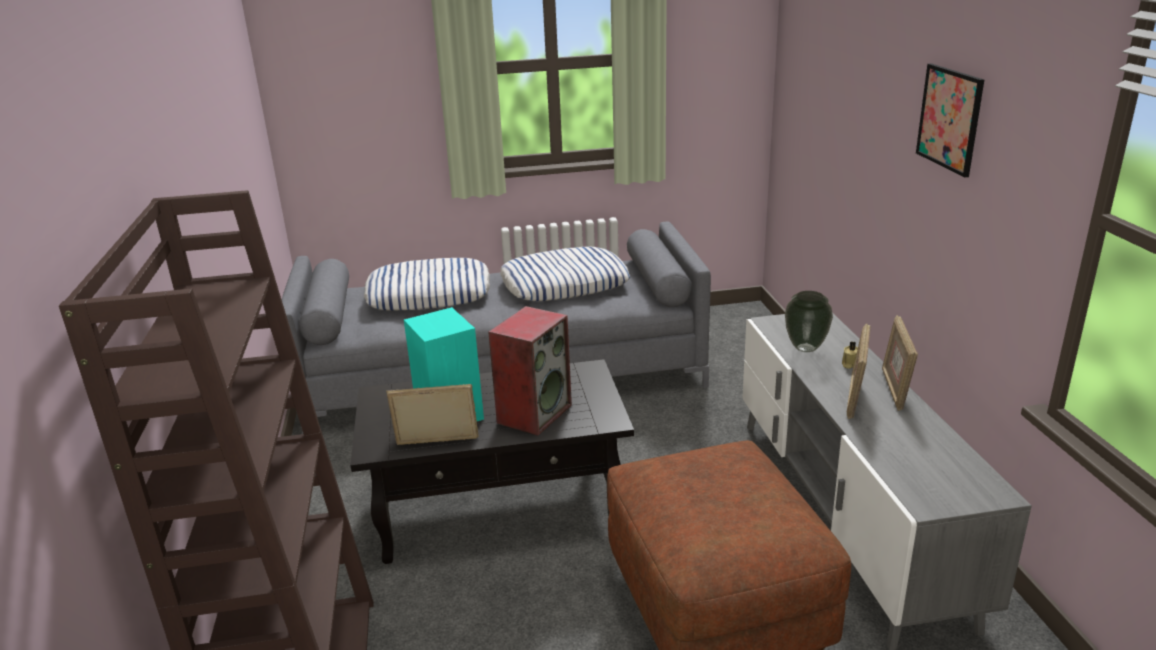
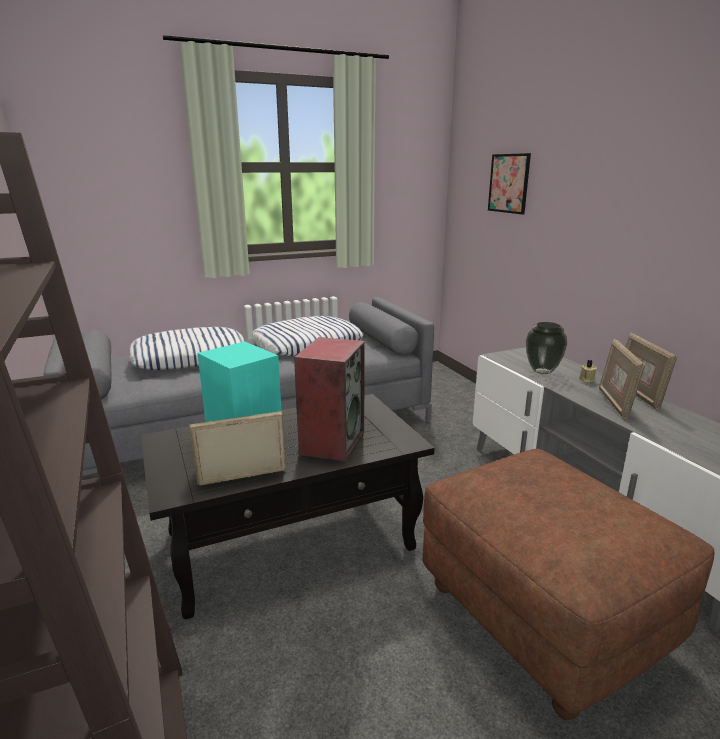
camera: 15 degrees left, 5 degrees down
(949, 118) = (661, 167): picture -> picture (509, 183)

